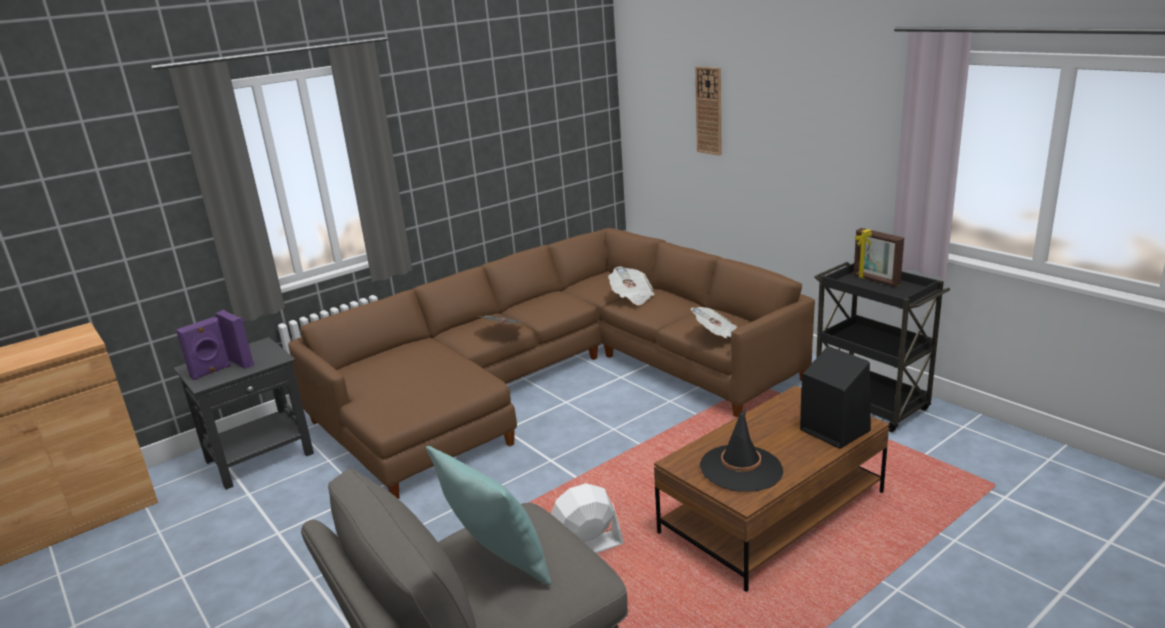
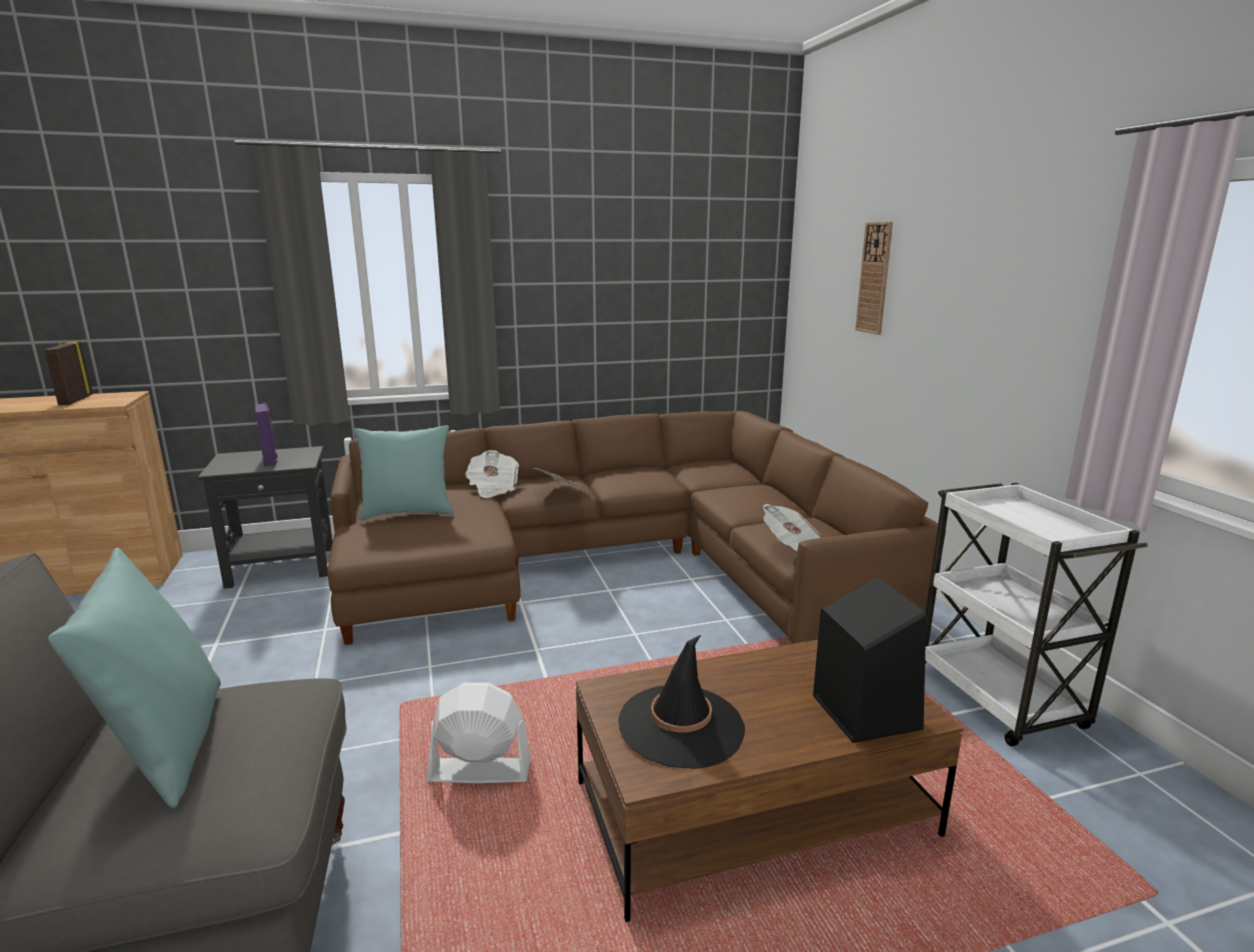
camera: 20 degrees right, 5 degrees down
(211, 372) = (236, 463): purple speaker -> none
(395, 378) = (408, 512): none -> turquoise pillow
(632, 297) = (728, 487): newspaper -> newspaper (493, 488)
(871, 405) = (999, 699): black cart -> white cart
(875, 280) = (1031, 514): picture frame -> picture frame (75, 400)

